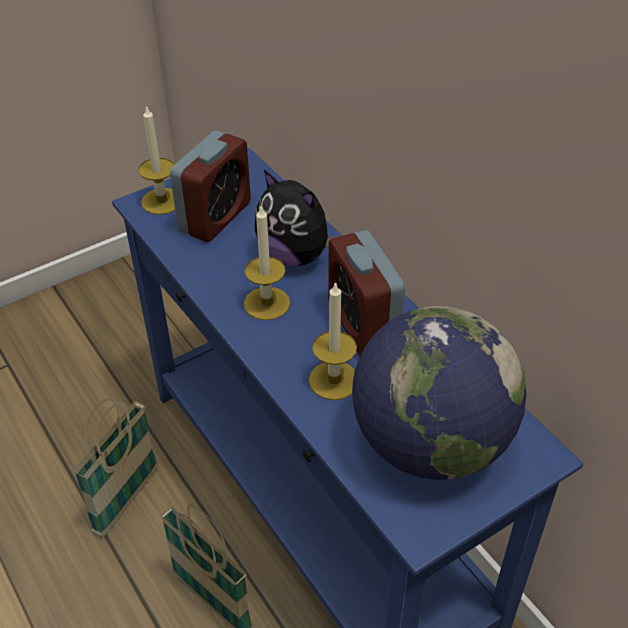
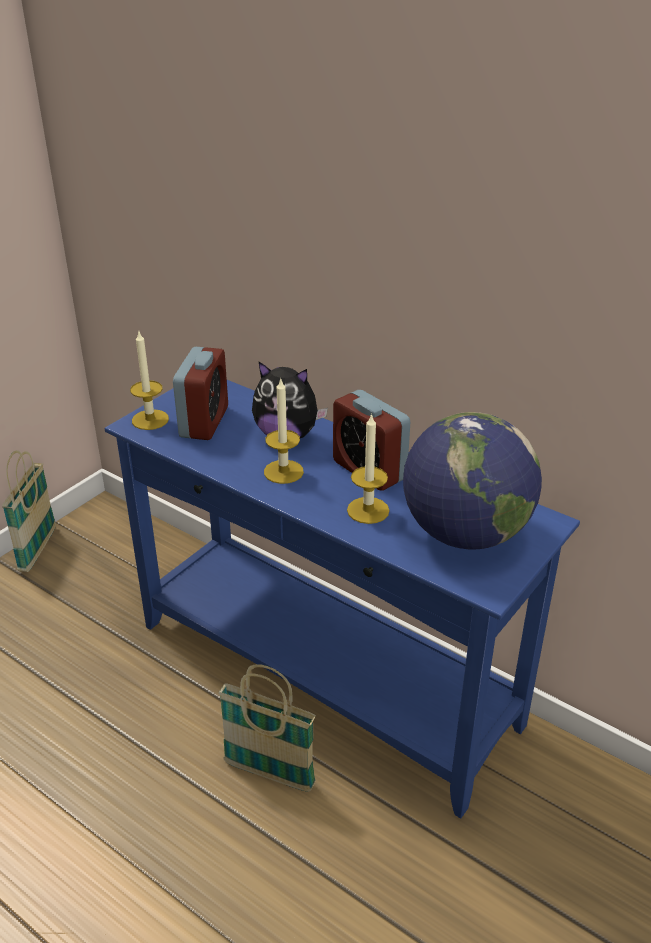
camera: 20 degrees left, 10 degrees down
(127, 500) = (152, 716): basket -> basket (38, 549)

